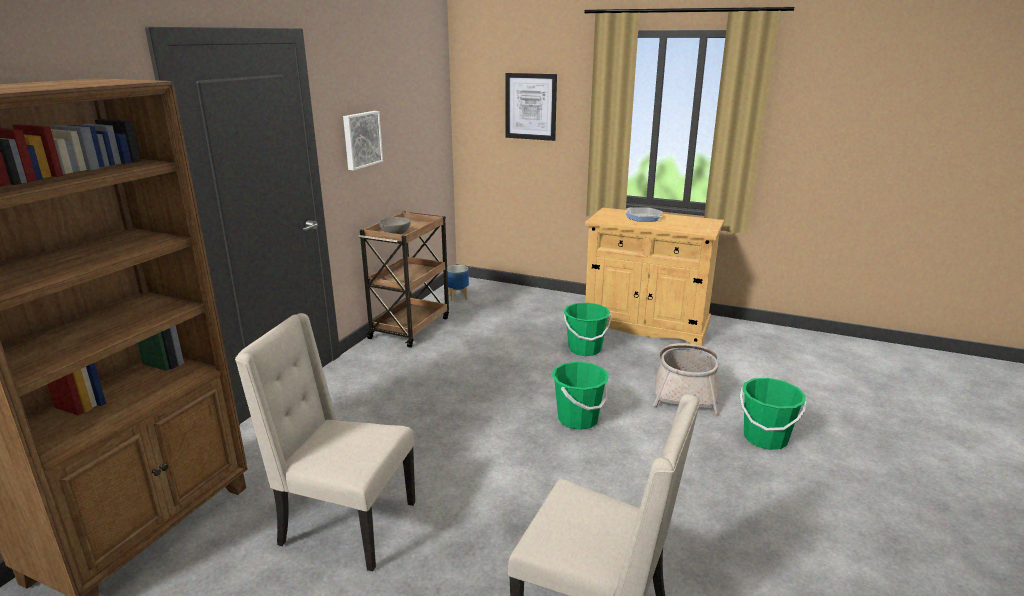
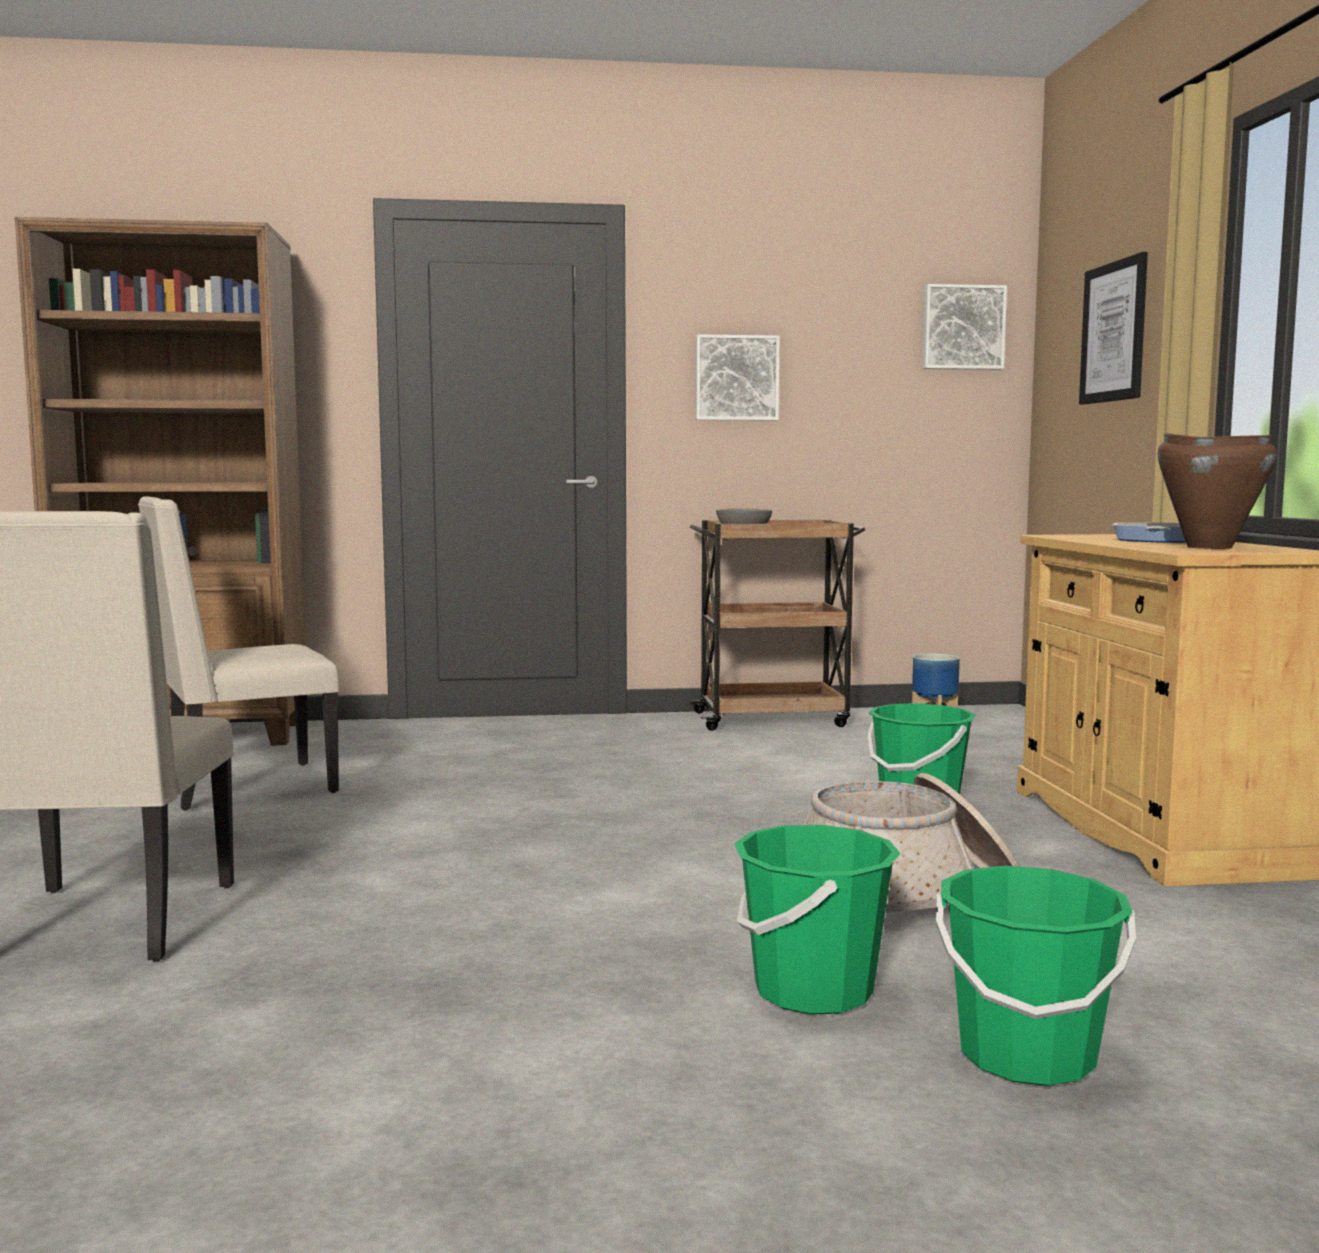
camera: 60 degrees right, 15 degrees down
(345, 525) = (244, 787): beige chair -> beige chair turned 105 degrees counterclockwise
(432, 94) = (962, 327): none -> picture
(578, 419) = (646, 840): green bucket -> green bucket (1026, 1056)
(688, 224) = (1209, 547): none -> brown cooking pot

